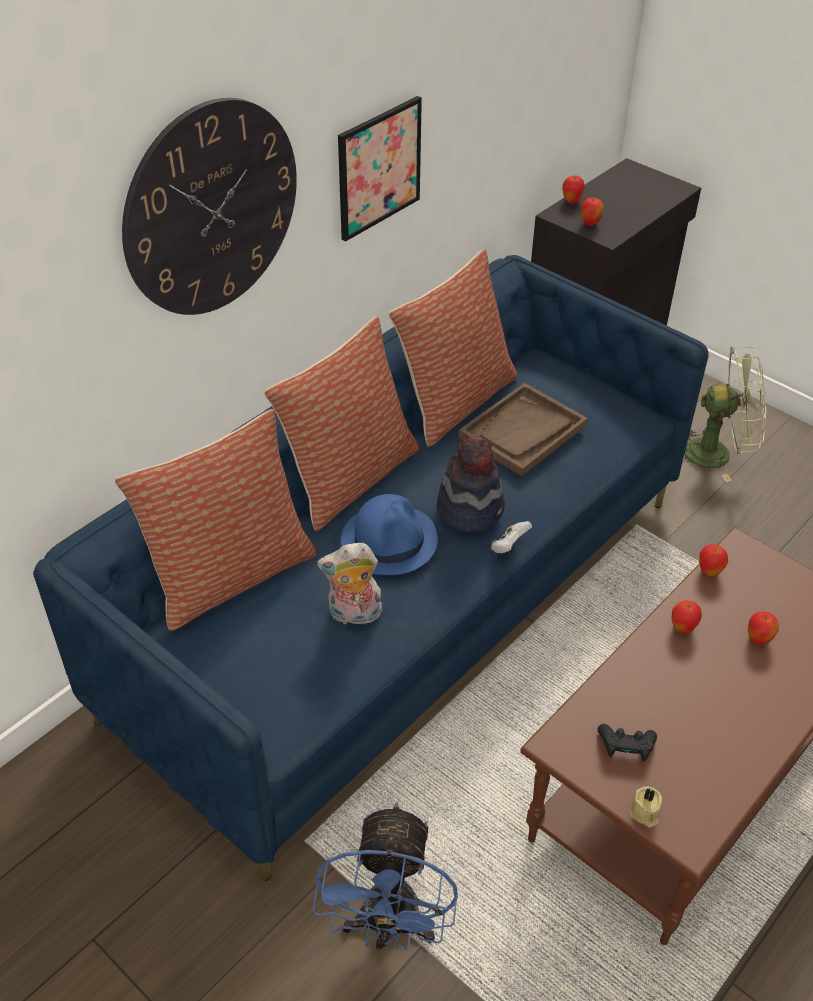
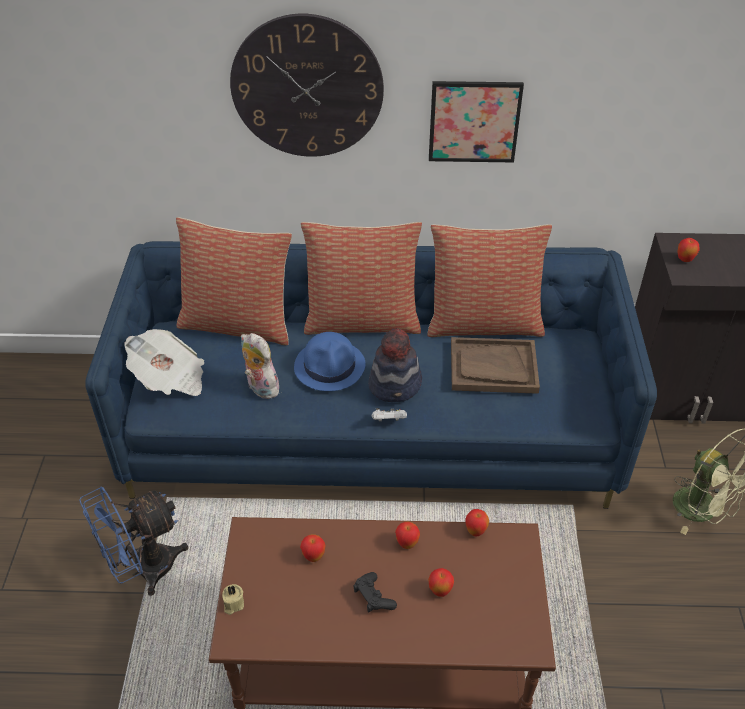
camera: 50 degrees right, 0 degrees up
(248, 685) = (170, 378): none -> newspaper
(571, 201) = (697, 238): apple -> apple (313, 556)
(626, 747) = (277, 567): black game controller -> black game controller (373, 598)

